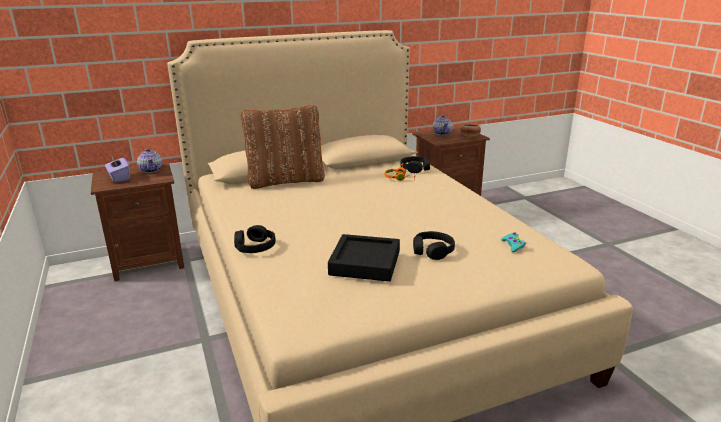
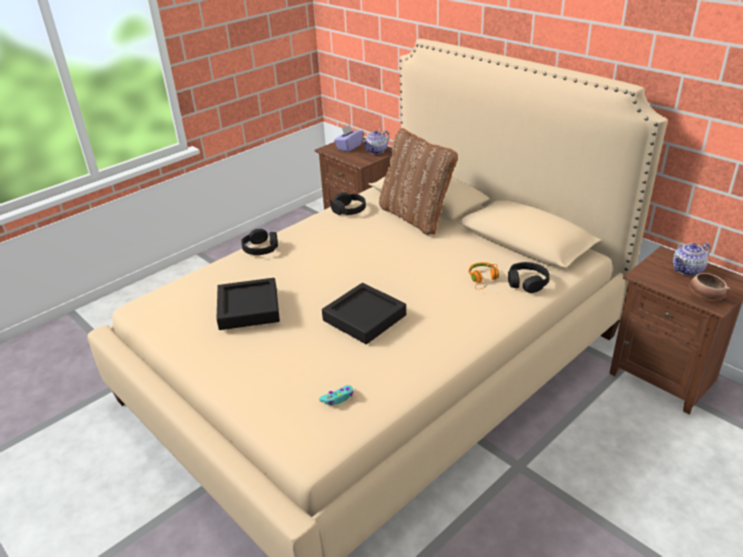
camera: 70 degrees right, 10 degrees up
(416, 220) = (364, 318): none -> black tray
(432, 251) = (297, 343): black headphones -> black headphones (349, 210)

